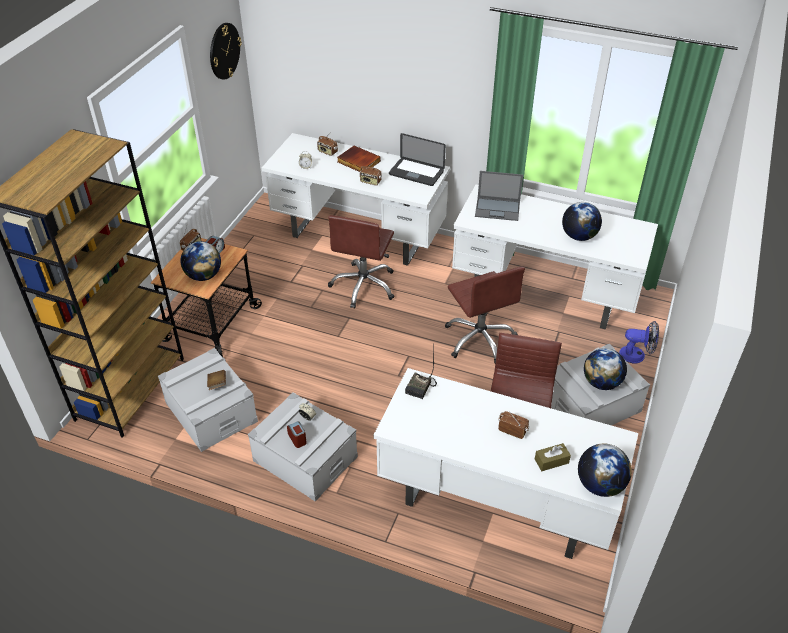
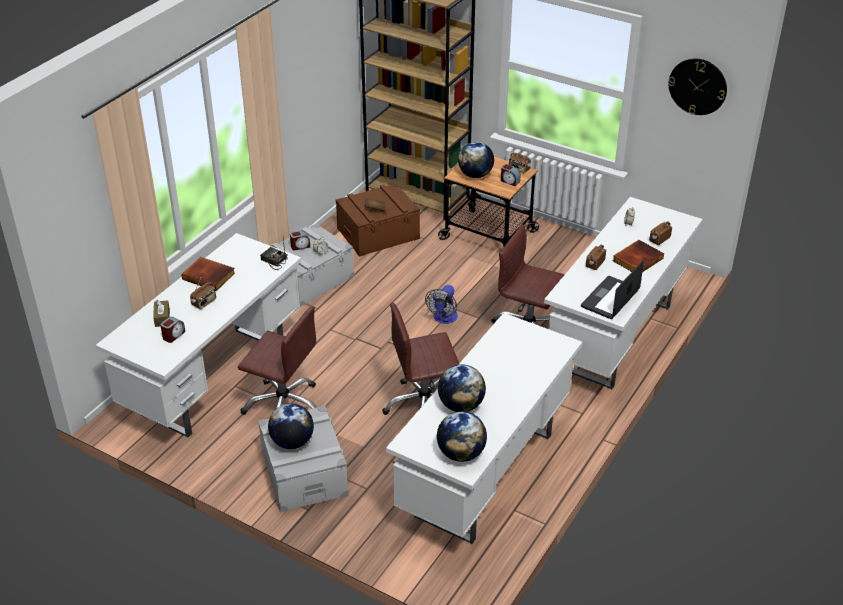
camera: 100 degrees right, 5 degrees down
(211, 412) = (378, 233): grey storage box -> brown storage box
(463, 438) = (209, 276): none -> book
(498, 209) = (527, 350): laptop -> none
(575, 442) = (173, 335): none -> alarm clock
(600, 485) = (125, 339): globe -> globe (461, 453)
(637, 355) = (364, 534): fan -> fan (444, 318)

